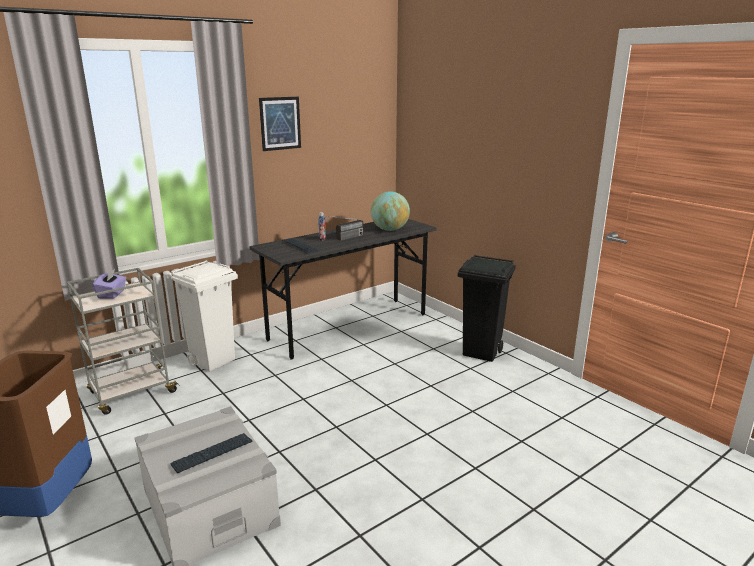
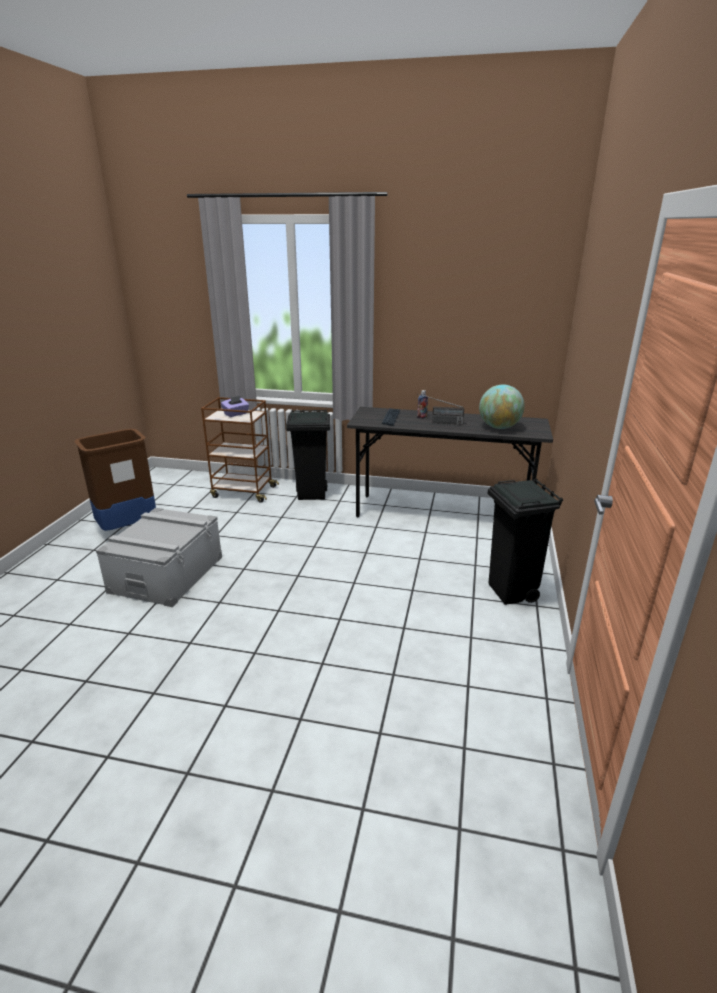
camera: 50 degrees right, 5 degrees up
(131, 393) = (243, 492): grey cart -> brown cart
(212, 453) = (161, 535): keyboard -> none
(214, 361) = (312, 494): white trash can -> black trash can
(280, 123) = (417, 296): picture -> none

